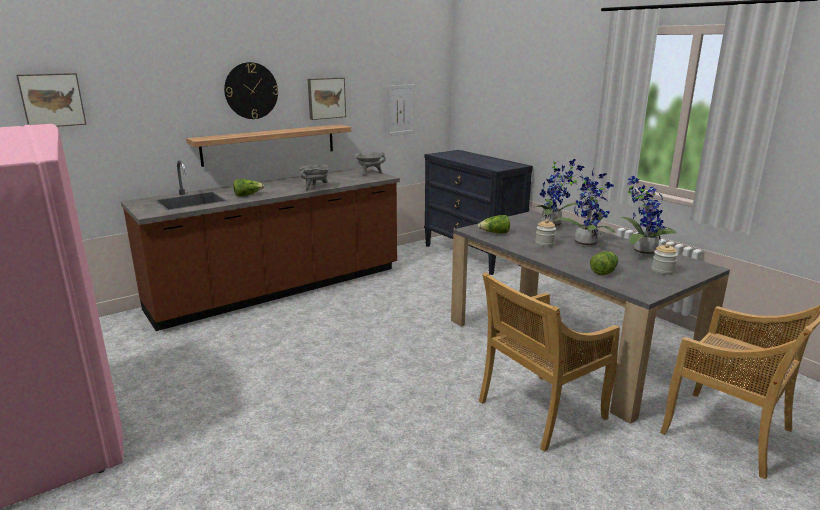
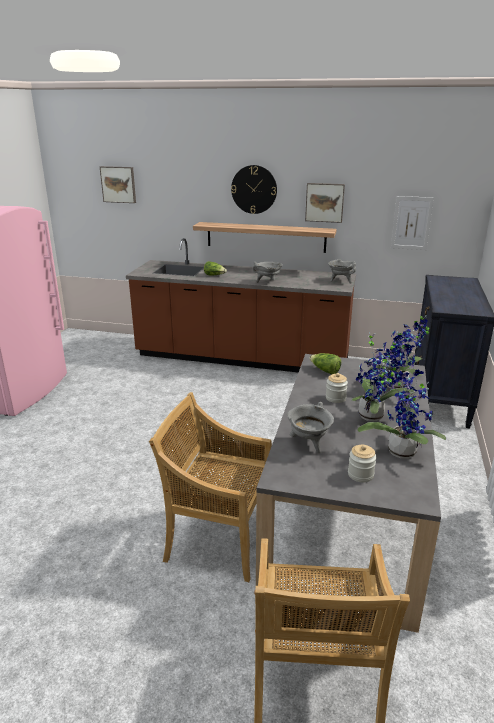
camera: 50 degrees right, 5 degrees up
(603, 271) = (309, 444): lettuce -> grey cooking pot

